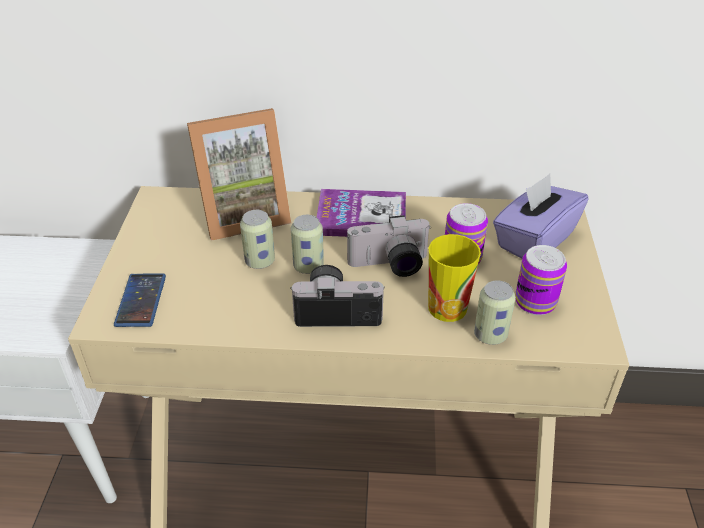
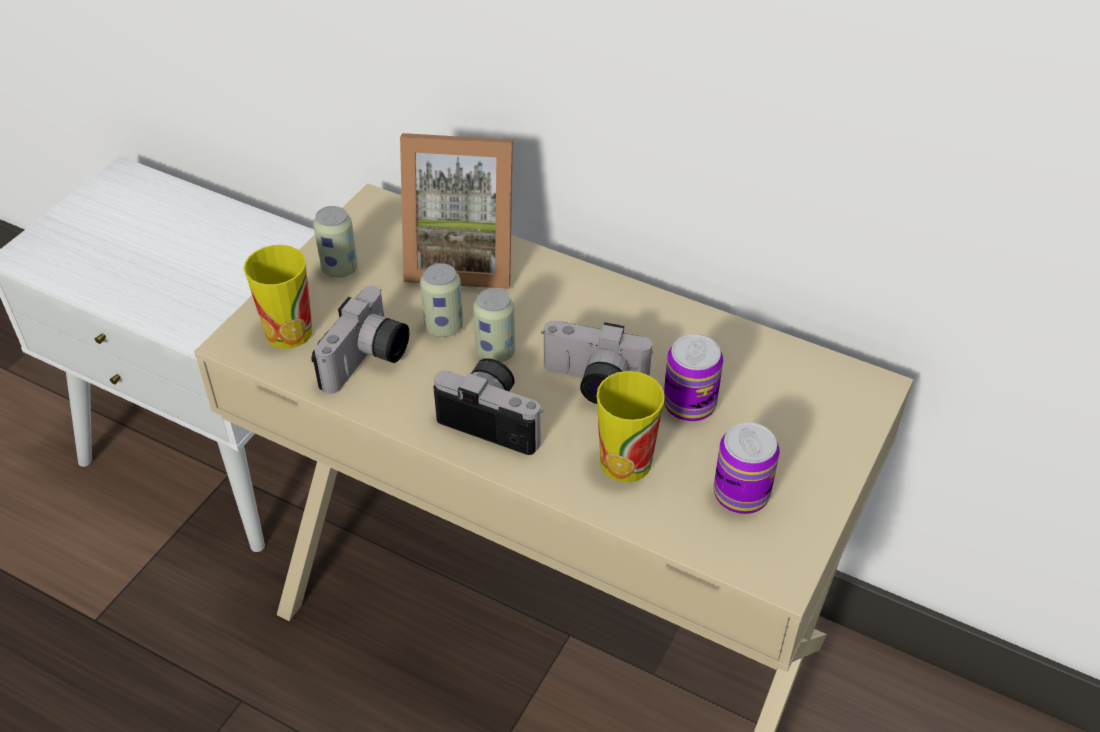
camera: 25 degrees right, 5 degrees up
(141, 300) = (289, 332): phone -> cup
(218, 301) = (368, 362): none -> camera
(361, 216) = (601, 306): book -> none
(490, 335) = (653, 515): can -> can (340, 268)
(534, 240) = (802, 411): purple tissue box -> none

